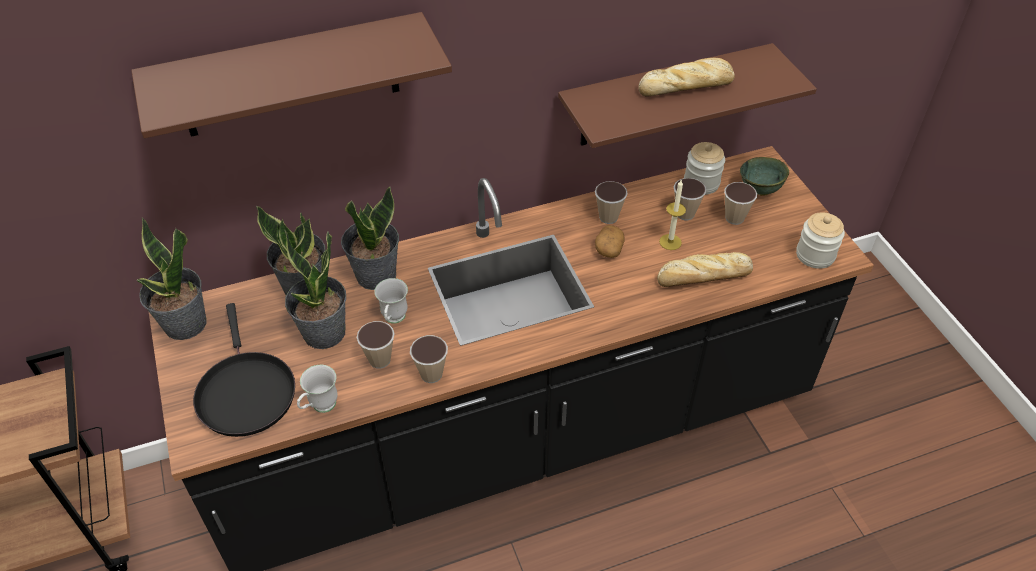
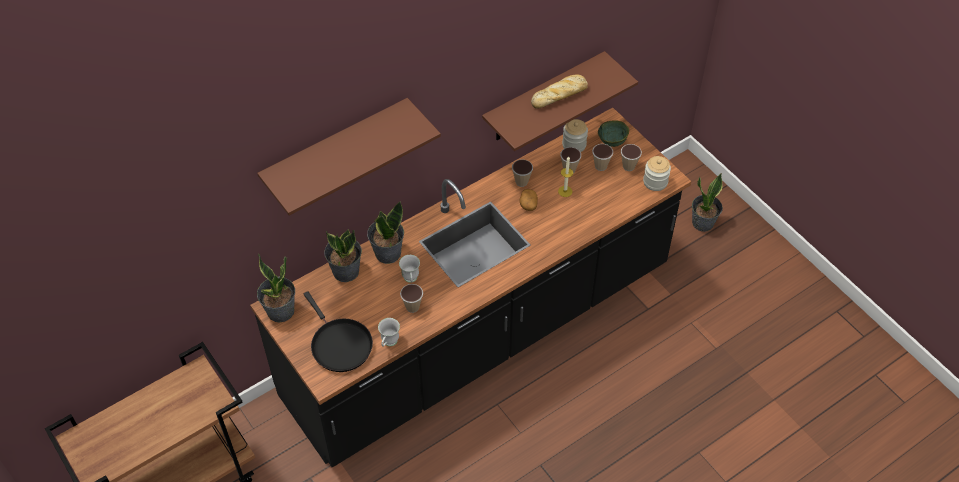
camera: 15 degrees left, 5 degrees up
(324, 333) = (371, 298): potted plant -> potted plant (703, 223)
(431, 374) = (447, 309): cup -> cup (628, 166)
(702, 277) = (590, 211): bread -> none

